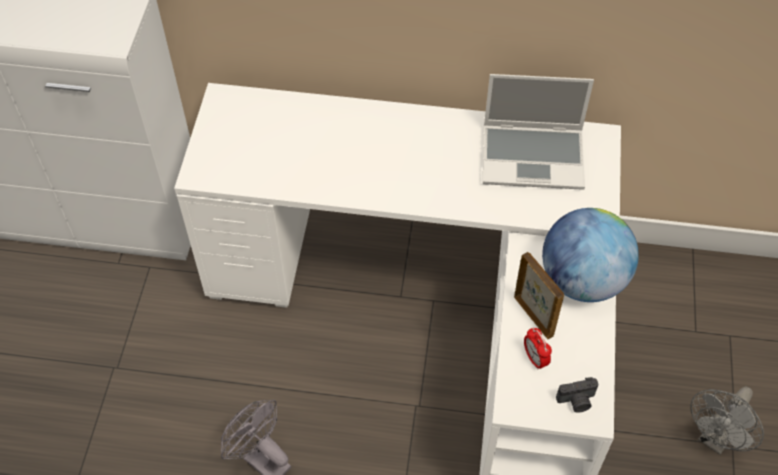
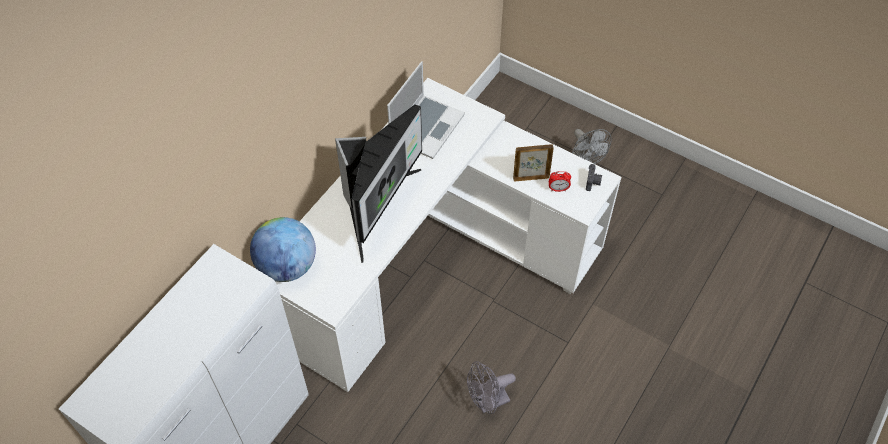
camera: 65 degrees left, 0 degrees up
(369, 159) = (377, 208): none -> monitor
(582, 280) = (518, 145): globe -> globe (287, 266)

